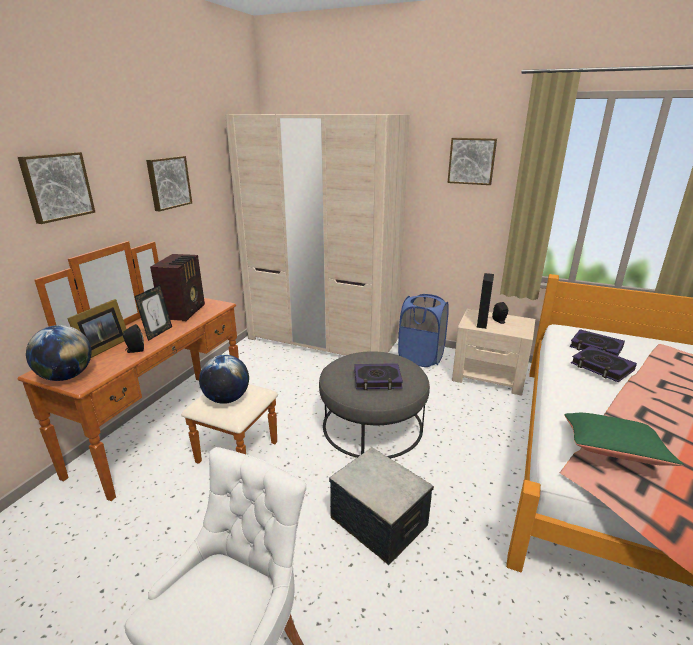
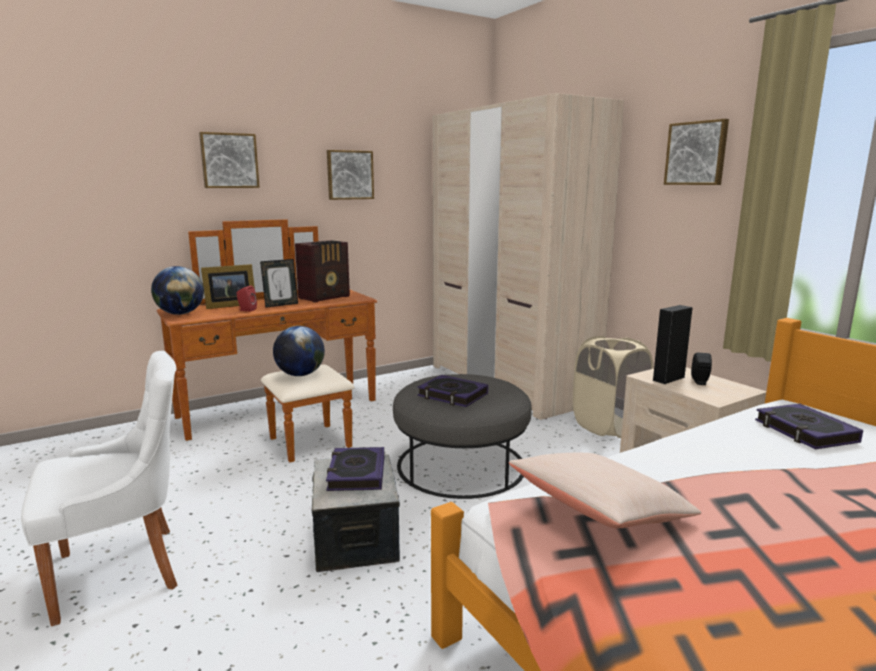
camera: 35 degrees right, 10 degrees down
(135, 350) = (246, 310): black speaker -> red speaker
(421, 357) = (608, 426): blue laundry basket -> beige laundry basket
(601, 367) = (760, 445): book -> book (356, 474)
(612, 451) = (600, 512): green pillow -> beige pillow

